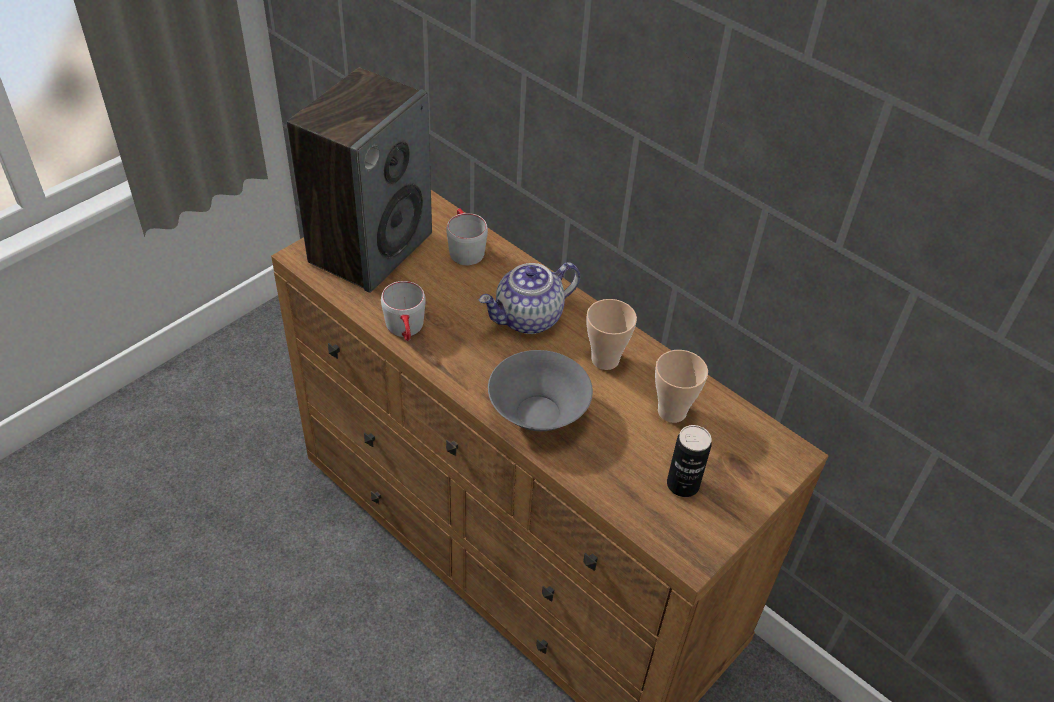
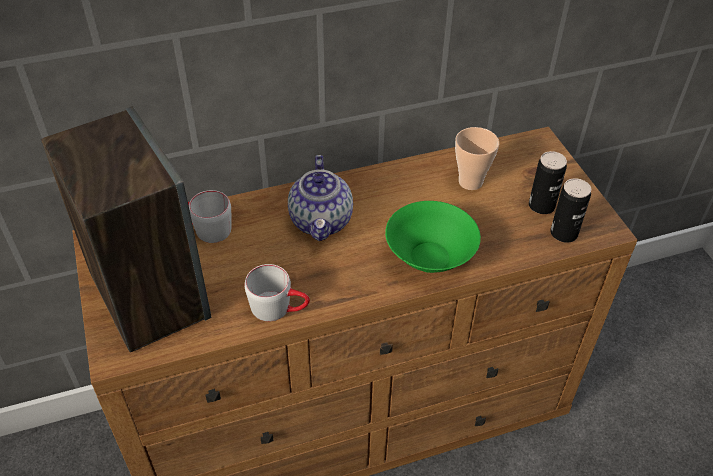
camera: 60 degrees left, 0 degrees up
(537, 413) = (430, 258): grey bowl -> green bowl
(605, 360) = (397, 195): cup -> none
(653, 516) = (563, 233): none -> can

